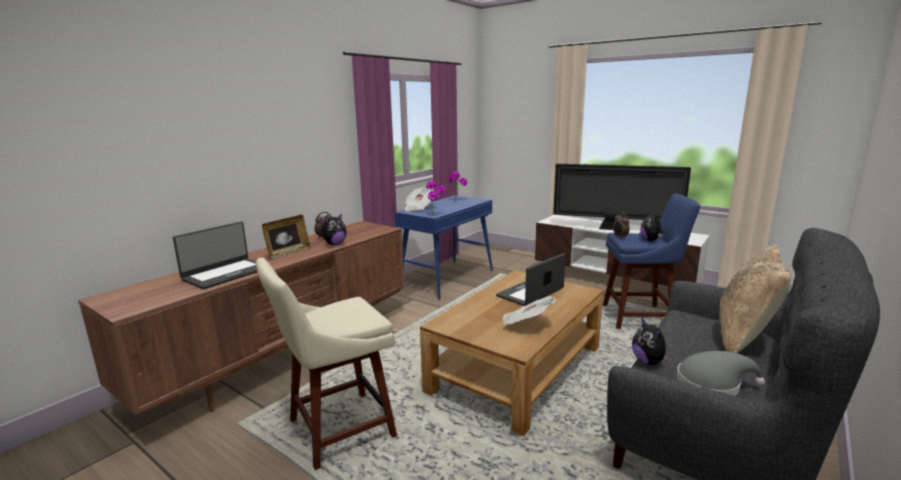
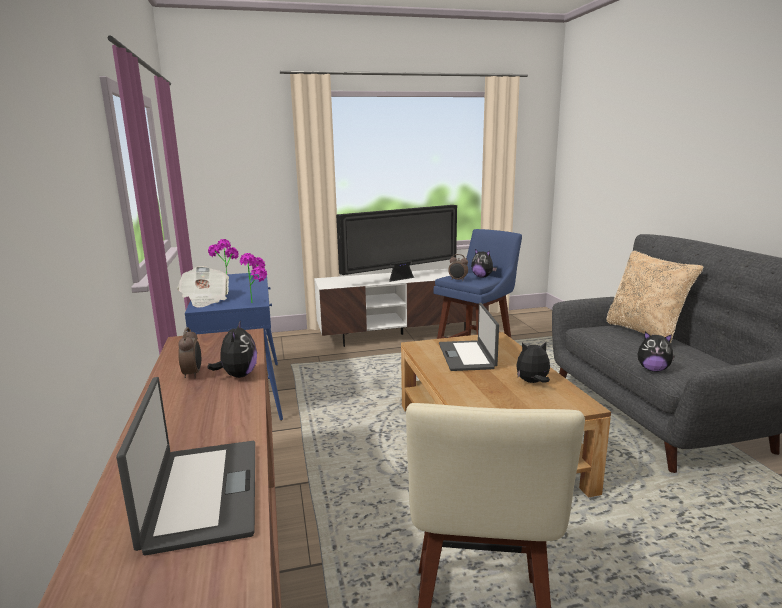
camera: 50 degrees left, 0 degrees up
(288, 253) = (205, 415): picture frame -> none
(526, 324) = (532, 382): newspaper -> plush toy
(712, 384) = (703, 365): grey hat -> none

